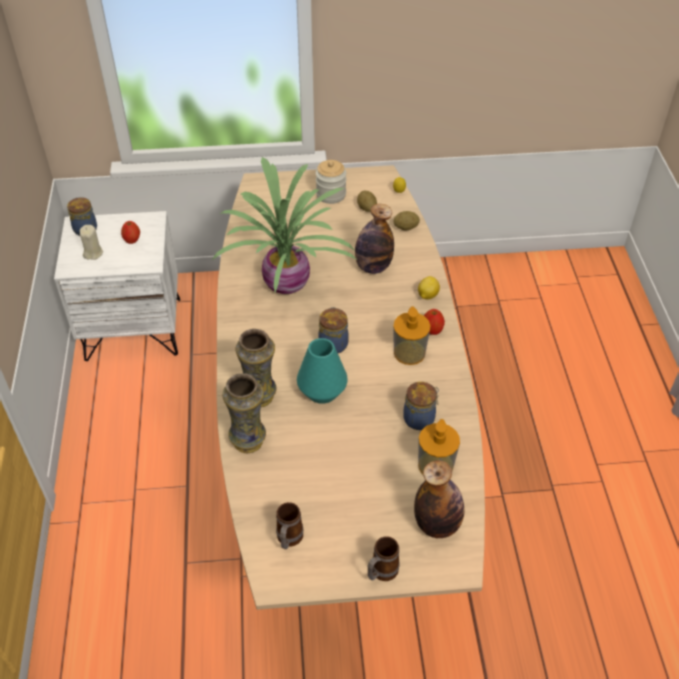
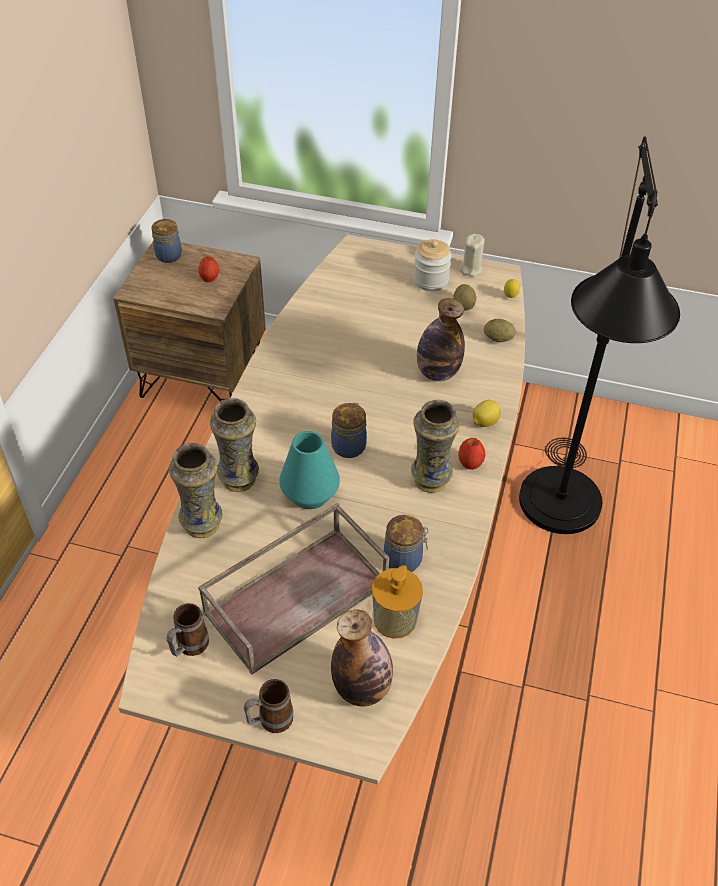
camera: 20 degrees right, 0 degrees up
(93, 253) = (164, 282): beige candle -> beige candle (471, 269)
(134, 328) = (204, 377): white nightstand -> brown nightstand
(289, 282) = (334, 365): potted plant -> none
(352, 472) = (297, 596): none -> brown tray
(409, 352) = (430, 481): soap dispenser -> vase
(472, 361) = (557, 520): none -> black floor lamp

